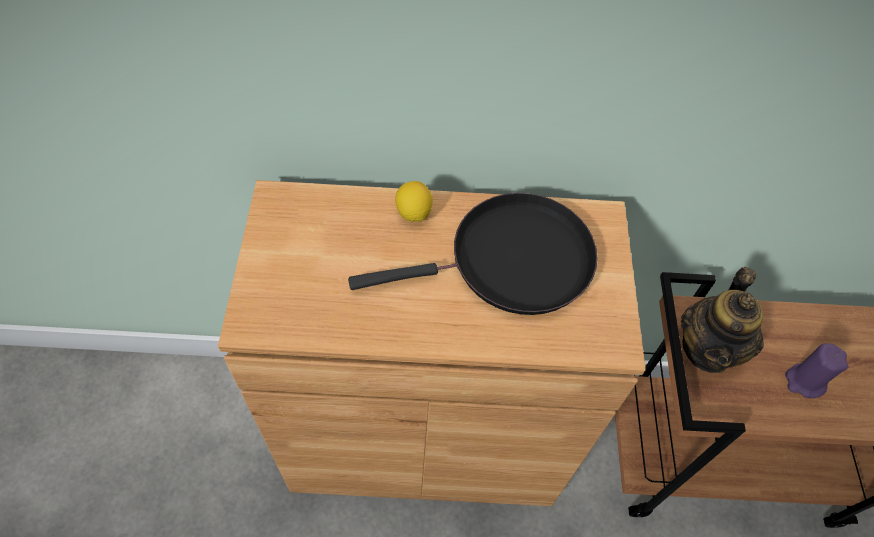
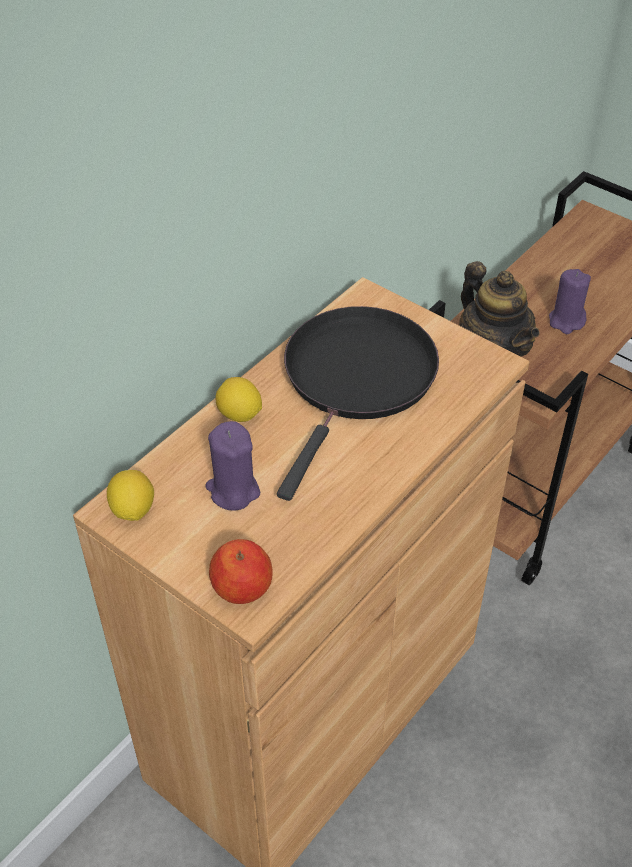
camera: 50 degrees left, 10 degrees down
(261, 310) = (242, 587): none -> apple
(282, 207) = (133, 510): none -> lemon
(341, 252) = (233, 490): none -> purple candle

